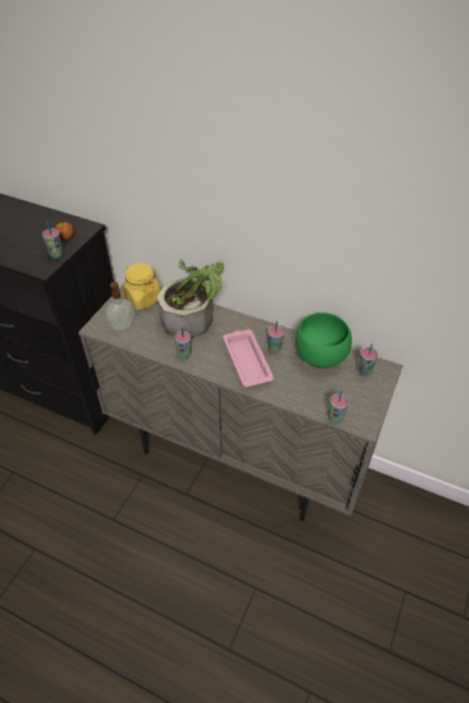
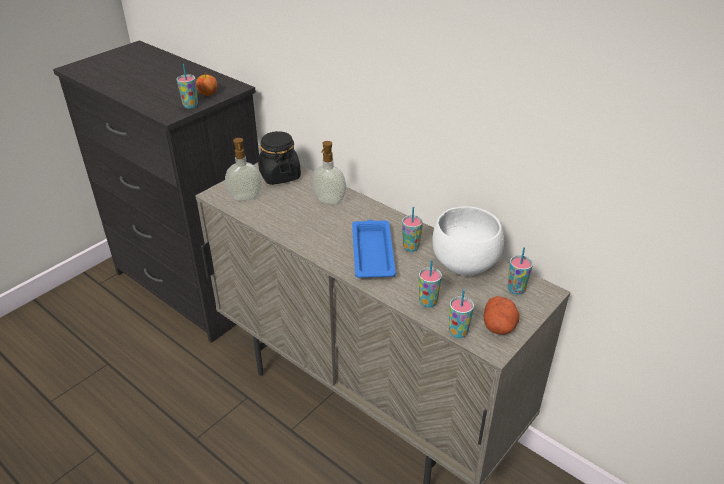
camera: 15 degrees right, 10 degrees down
(143, 299) = (279, 175): yellow jar -> black jar
(184, 355) = (301, 235): cup -> cup (428, 302)
(194, 317) = (328, 201): potted plant -> soap dispenser
(246, 360) = (372, 252): pink tray -> blue tray
(319, 358) = (463, 265): green bowl -> white bowl
(362, 406) = (499, 326): none -> potato

